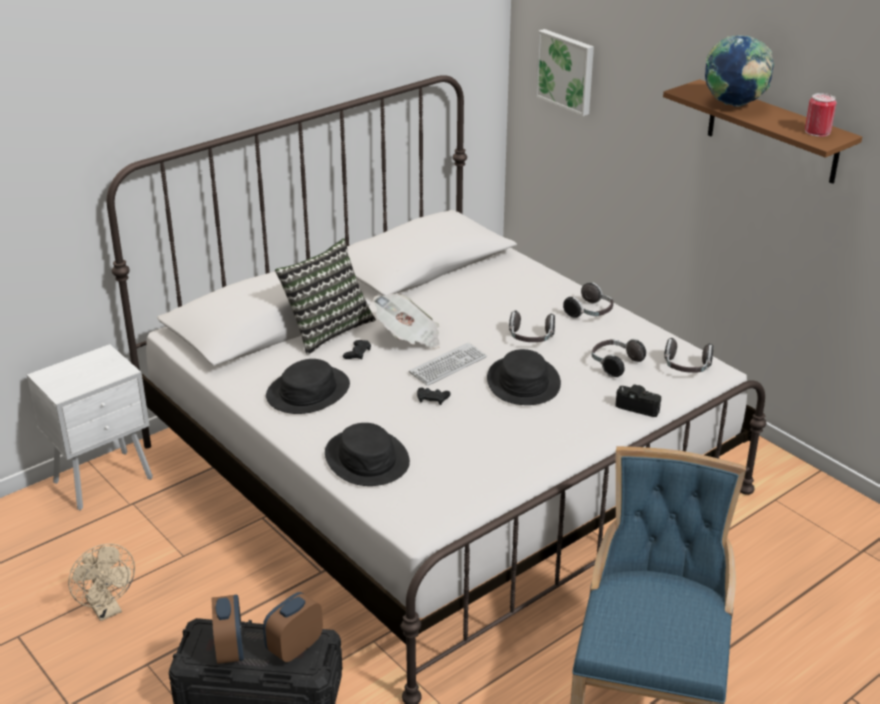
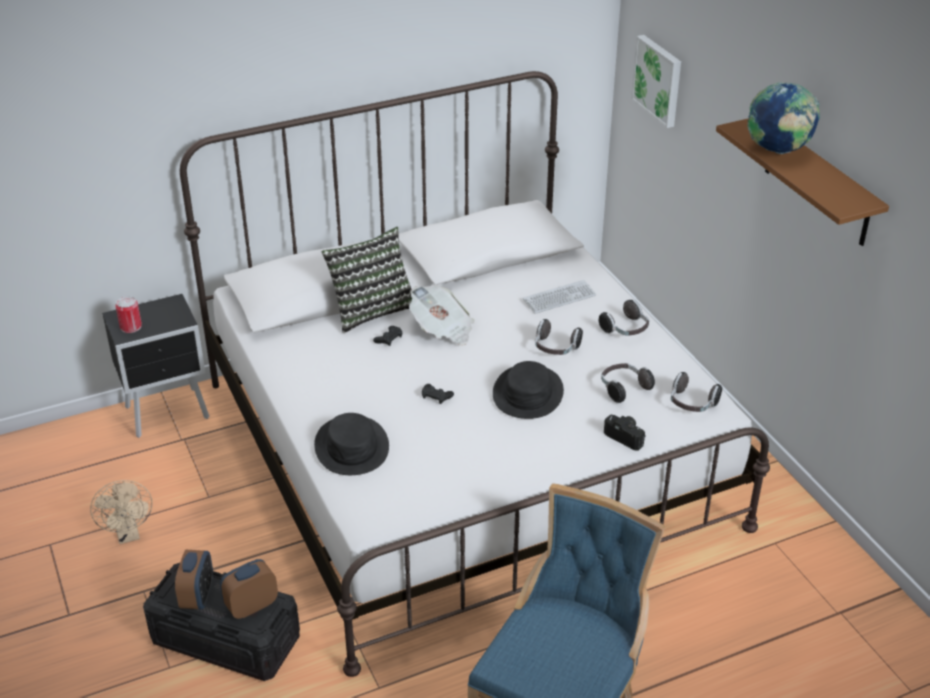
camera: 15 degrees right, 5 degrees up
(106, 480) = (169, 413): white nightstand -> black nightstand
(308, 391) = (328, 370): black hat -> none
(448, 365) = (466, 364): keyboard -> keyboard (559, 298)
(817, 132) = (844, 194): can -> can (131, 326)

